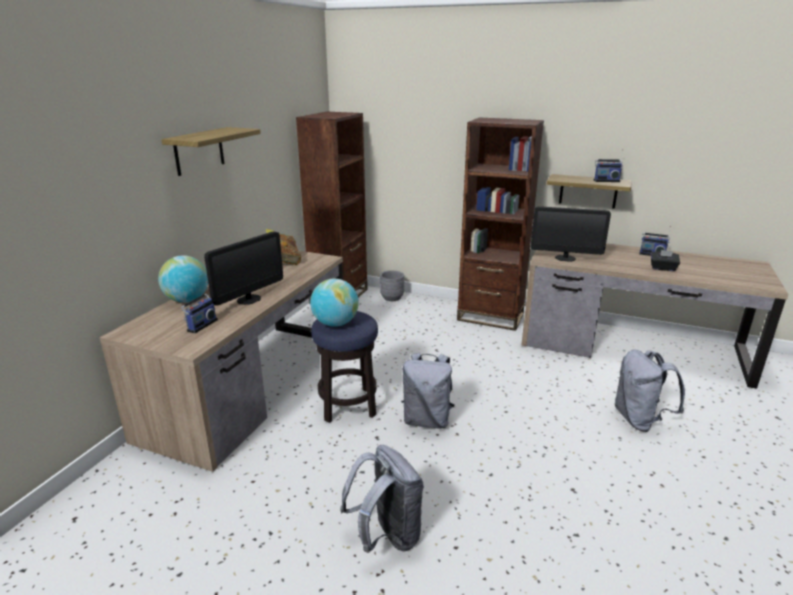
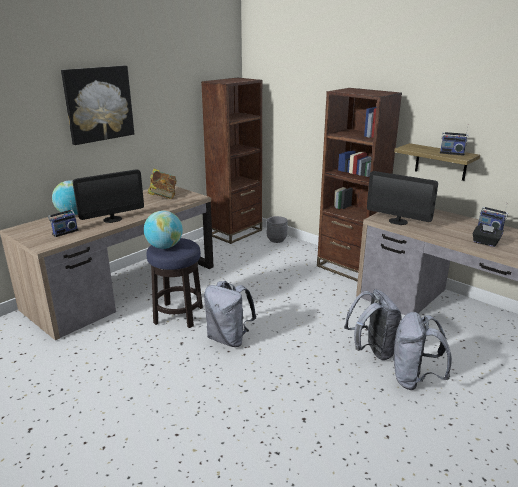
camera: 20 degrees right, 0 degrees up
(199, 151) = (98, 104): shelf -> picture
(386, 536) = (134, 412): grey backpack -> grey backpack (372, 351)

